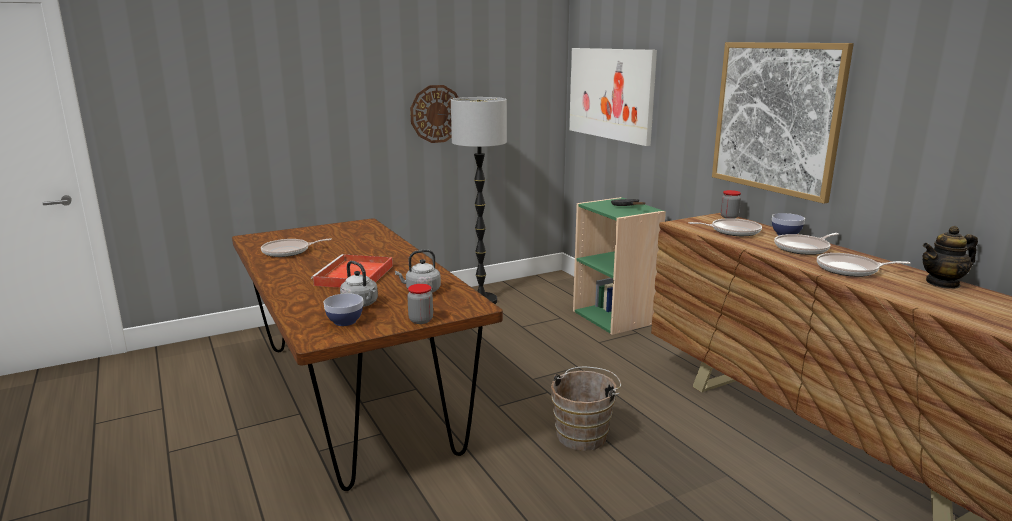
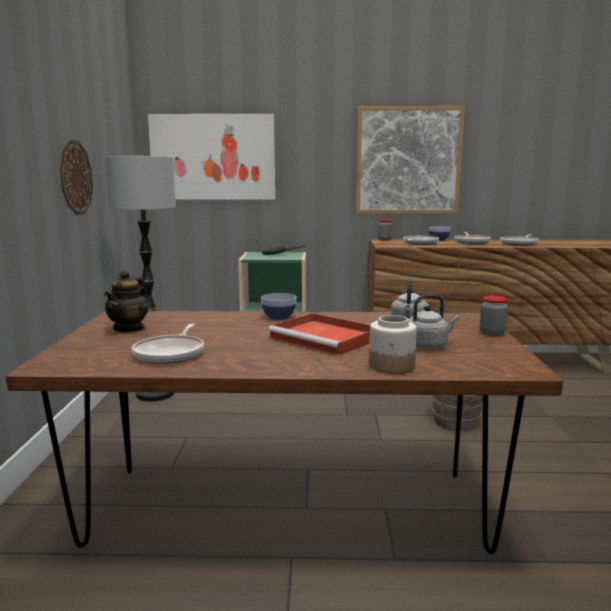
camera: 60 degrees left, 5 degrees down
(297, 302) = (392, 366): none -> jar
(345, 321) = (476, 355): bowl -> bowl (278, 317)
(943, 283) = (551, 240): teapot -> teapot (129, 328)

